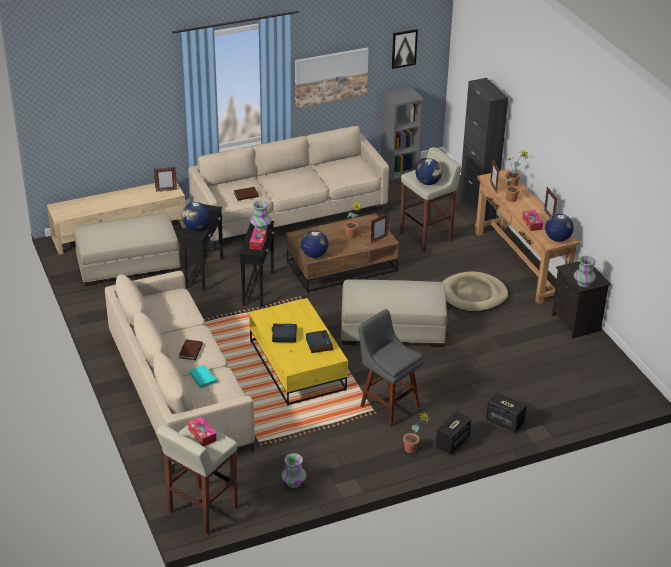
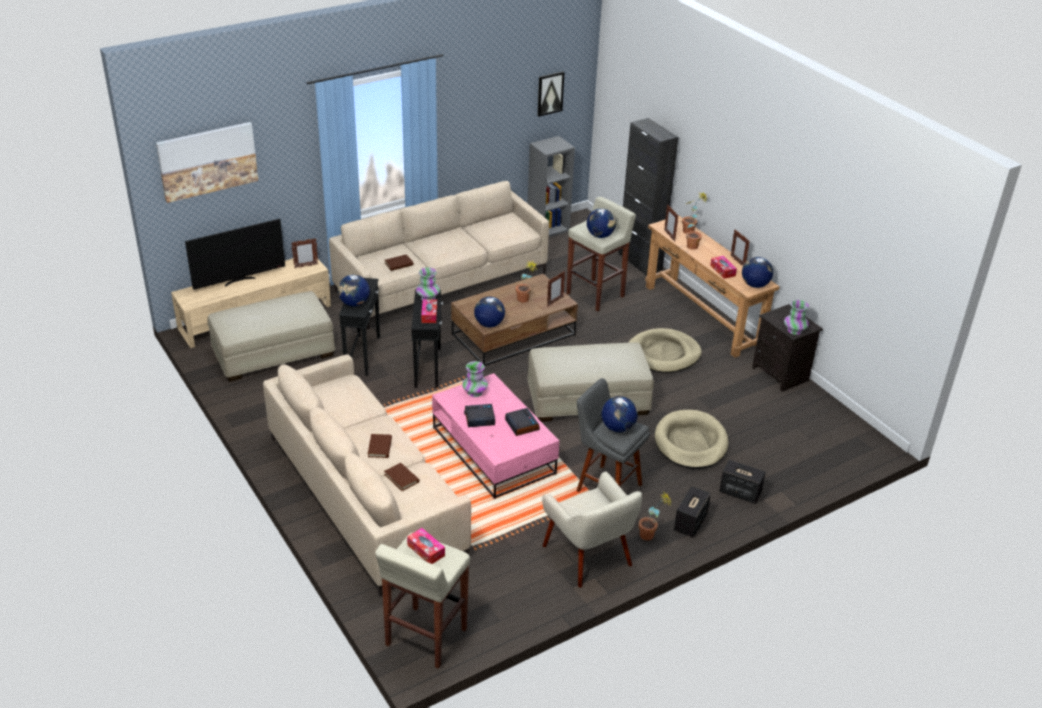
camera: 10 degrees left, 0 degrees up
(106, 199) = (239, 280): none -> television
(202, 378) = (401, 478): turquoise book -> brown book
(294, 482) = (525, 591): vase -> vase (475, 392)
(296, 365) = (492, 450): yellow coffee table -> pink coffee table
(330, 76) = (475, 128): picture -> picture (207, 161)
(355, 460) = (588, 555): none -> beige armchair
(394, 353) = (618, 427): none -> globe
(474, 375) = (690, 443): none -> beige dog bed

